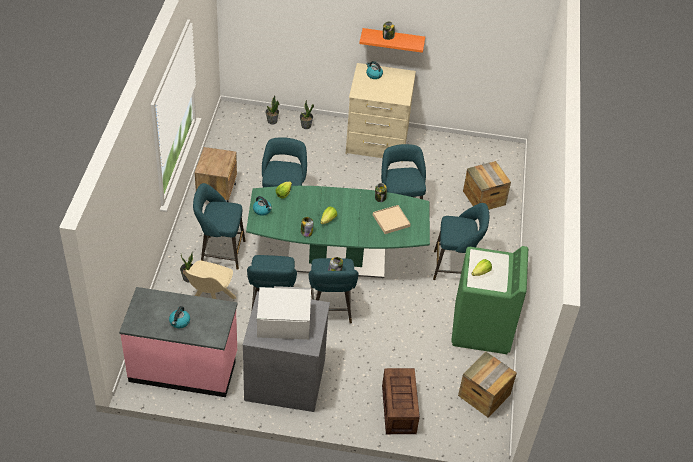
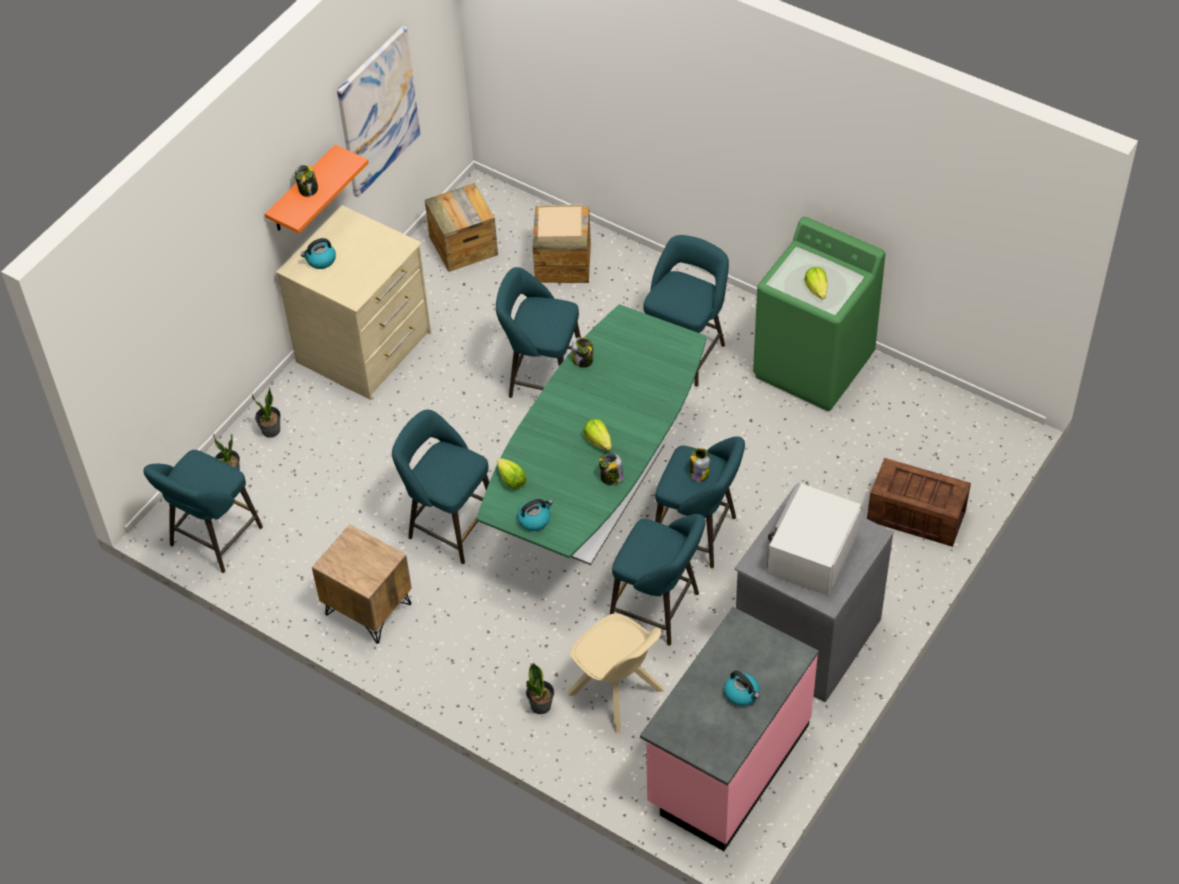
camera: 60 degrees left, 5 degrees up
(220, 252) = (505, 644): turquoise stool -> turquoise stool (213, 540)
(391, 220) = (638, 364): beige tray -> beige tray (559, 225)
(463, 47) = (377, 111): none -> picture
(484, 395) = (930, 409): crate -> crate (463, 245)

